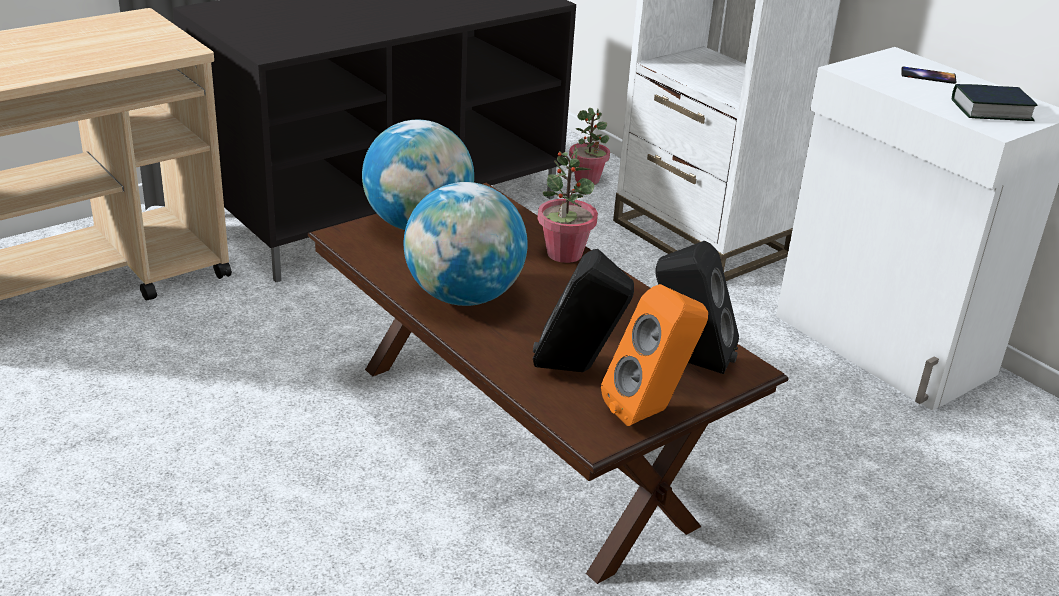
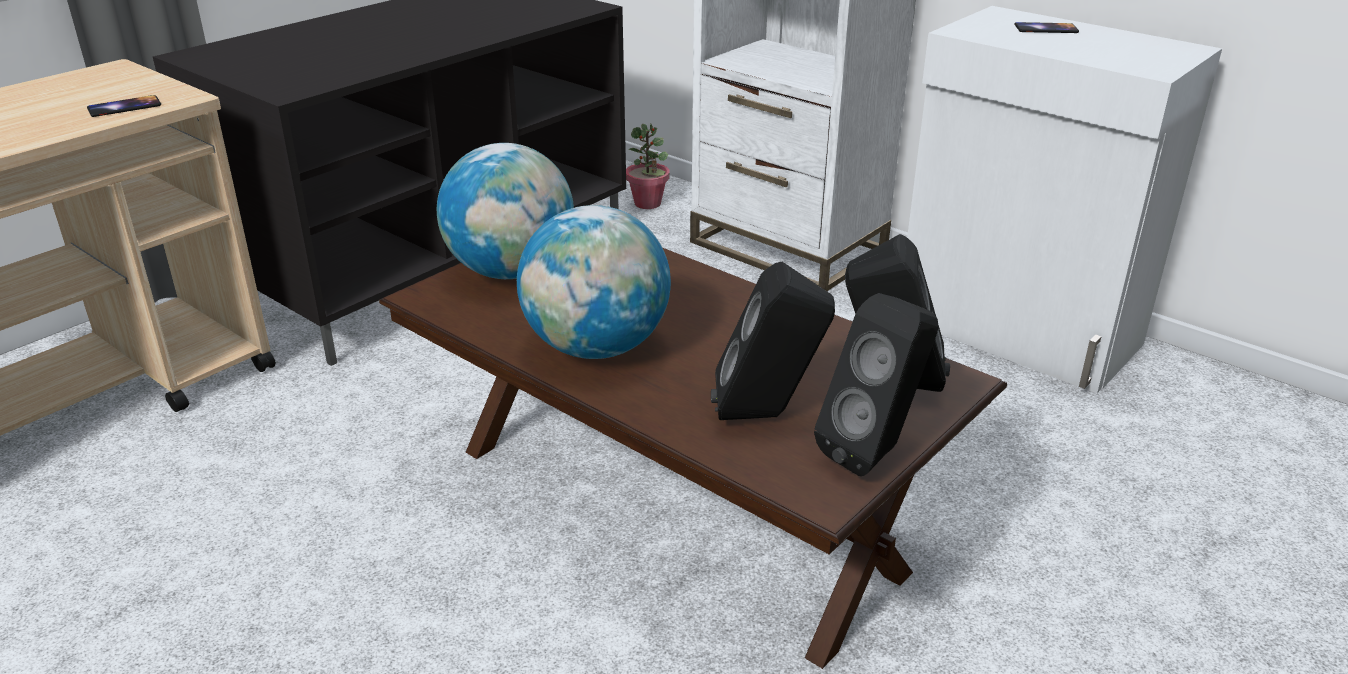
camera: 10 degrees left, 0 degrees up
(140, 51) = (124, 107): none -> phone
(564, 254) = (693, 280): potted plant -> none
(650, 411) = (875, 452): orange speaker -> black speaker
(991, 110) = (1133, 54): book -> none

